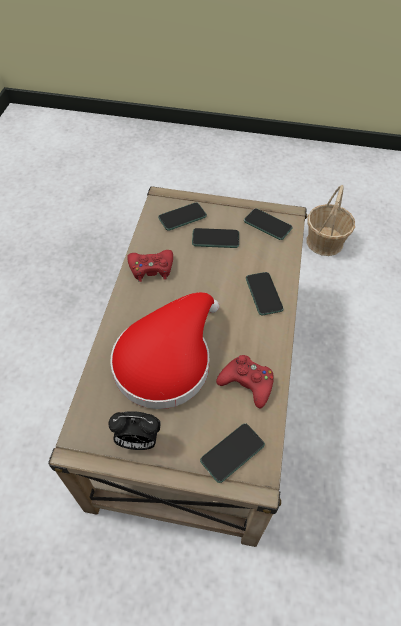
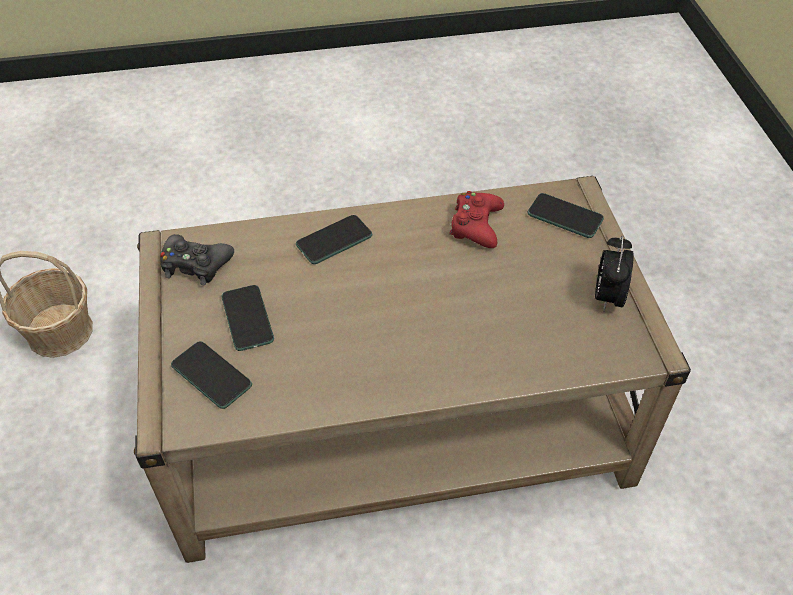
camera: 110 degrees left, 5 degrees down
(137, 441) = (607, 296): alarm clock -> alarm clock turned 150 degrees counterclockwise
(151, 268) = (343, 378): red game controller -> none
(167, 359) = (488, 307): red hat -> none
(267, 225) = (195, 265): phone -> black game controller

